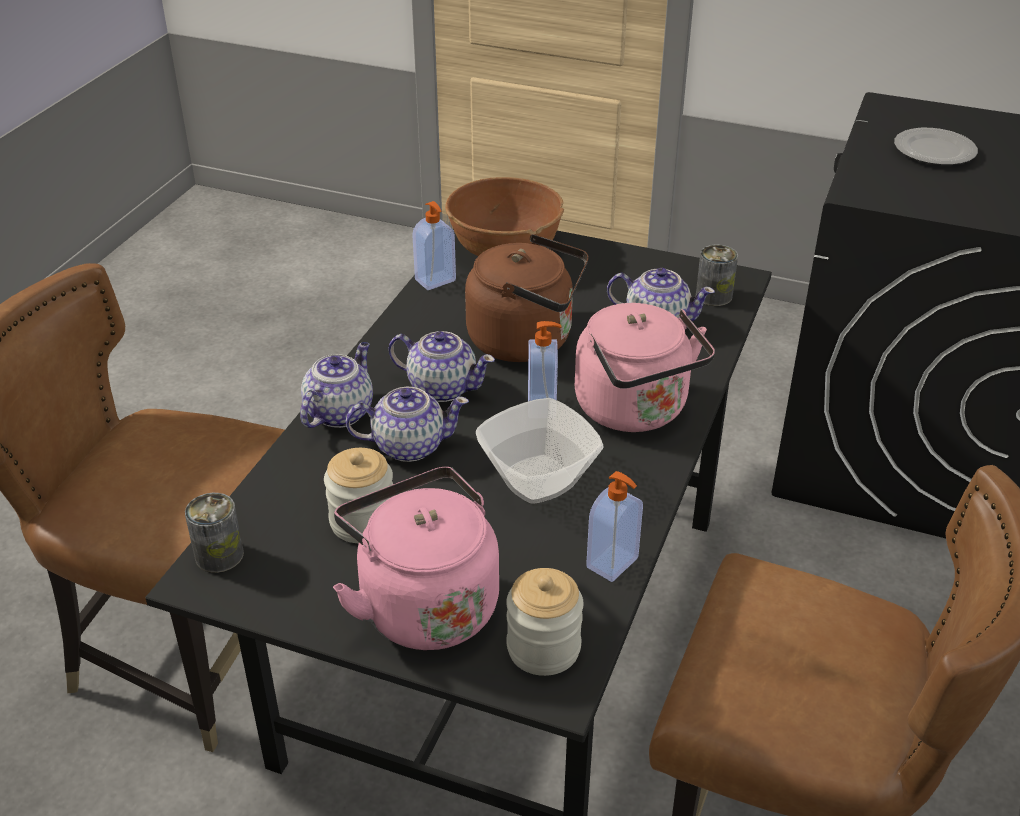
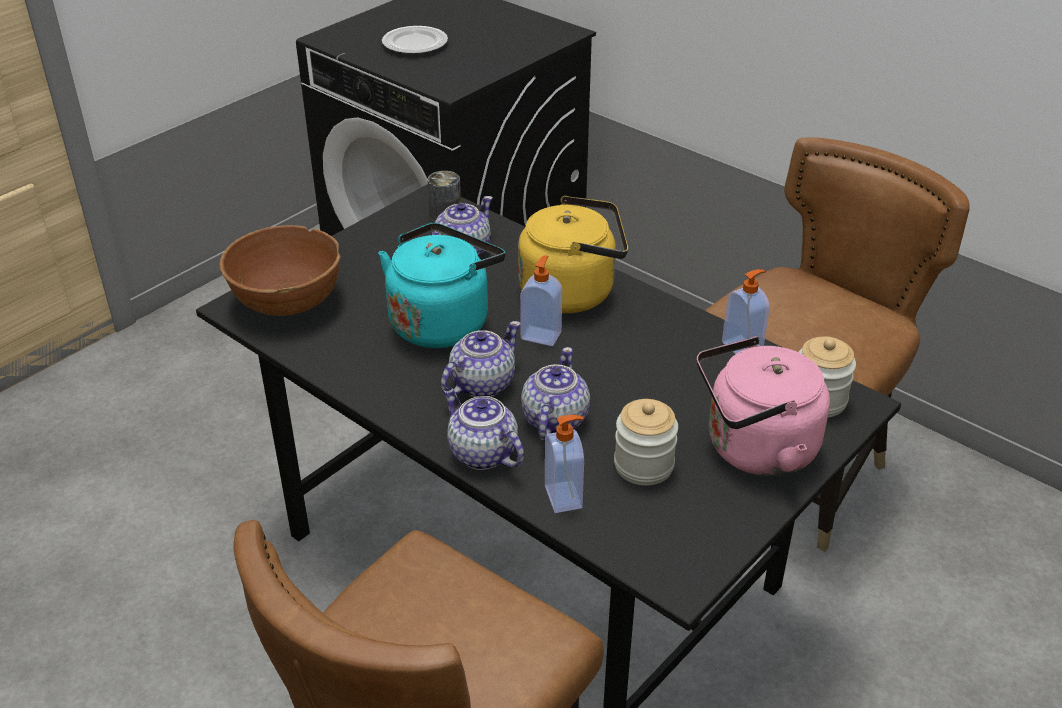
camera: 70 degrees left, 0 degrees up
(219, 555) = (652, 564): can -> none
(436, 281) = (307, 352): soap dispenser -> soap dispenser (564, 497)
(527, 340) = (442, 322): brown kettle -> turquoise kettle
(538, 478) = (632, 359): bowl -> none
(636, 411) = (573, 292): pink kettle -> yellow kettle

